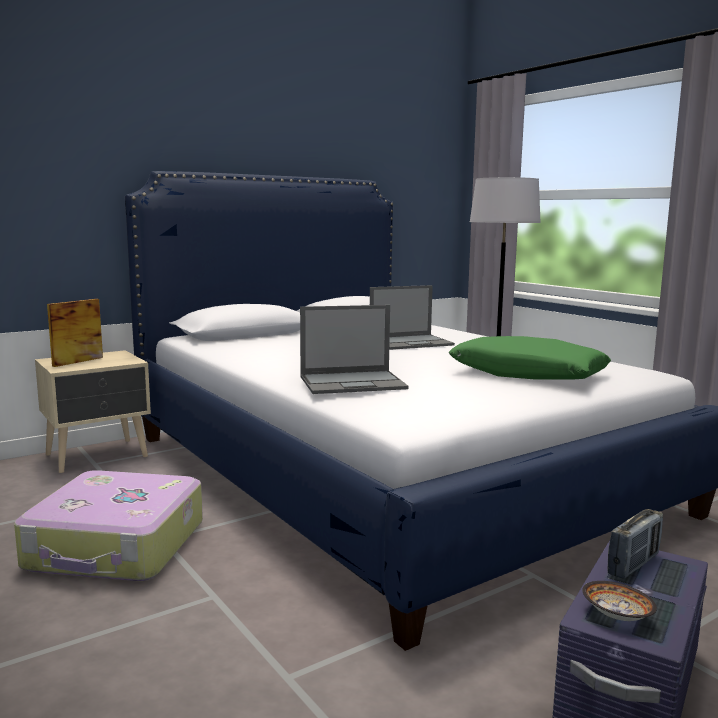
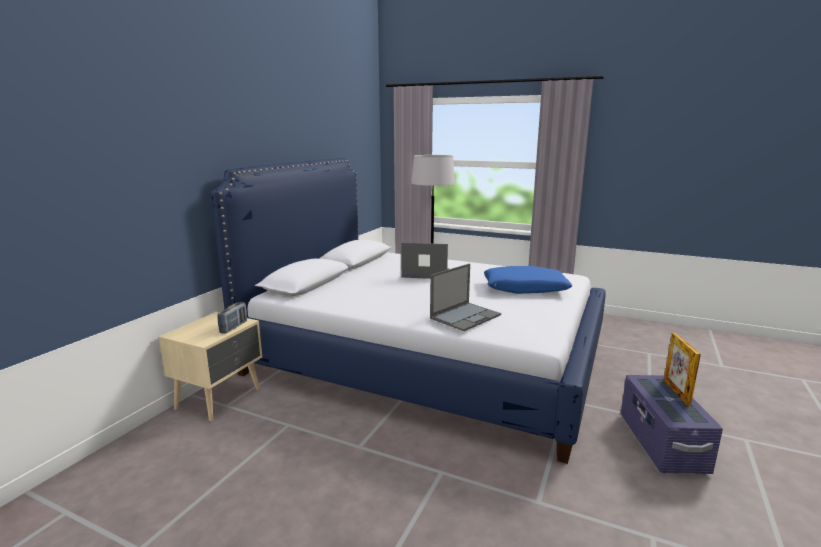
camera: 30 degrees left, 5 degrees up
(78, 362) = (203, 331): picture frame -> picture frame (676, 392)
(117, 546) = (338, 462): suitcase -> none
(411, 342) = (425, 273): laptop -> laptop turned 120 degrees counterclockwise
(527, 374) = (525, 288): green pillow -> blue pillow
(616, 615) = (679, 415): bowl -> none
(633, 564) = (651, 386): radio -> radio (233, 327)

